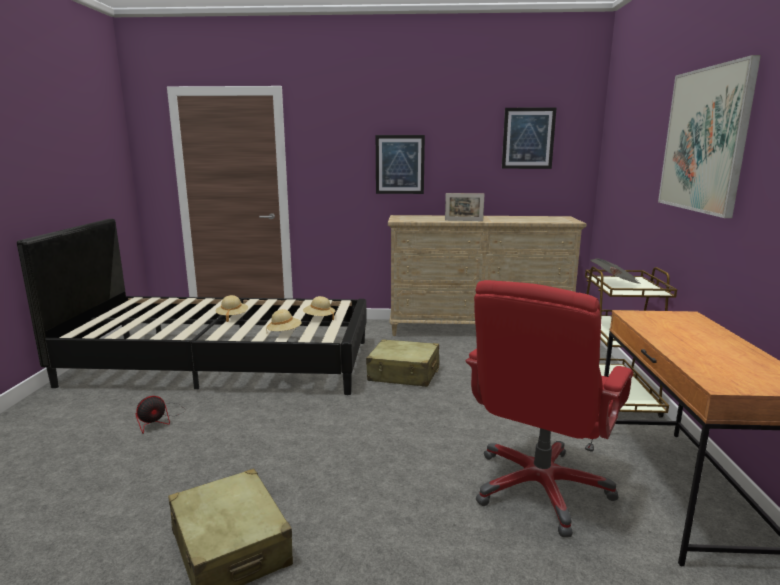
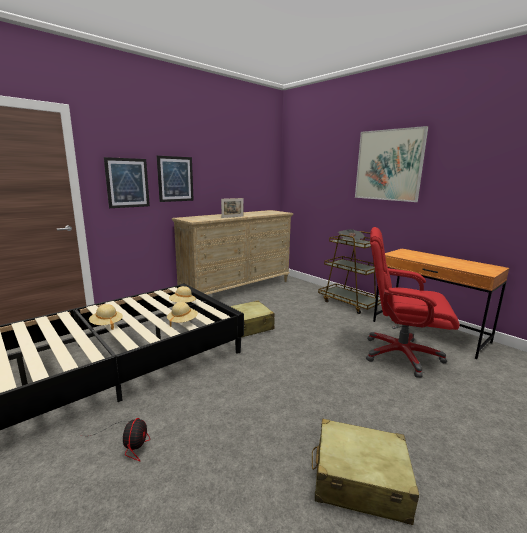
camera: 45 degrees left, 0 degrees up
(528, 138) = (248, 162): picture -> picture (127, 183)
(540, 488) = (400, 355): red office chair -> red office chair turned 120 degrees clockwise

